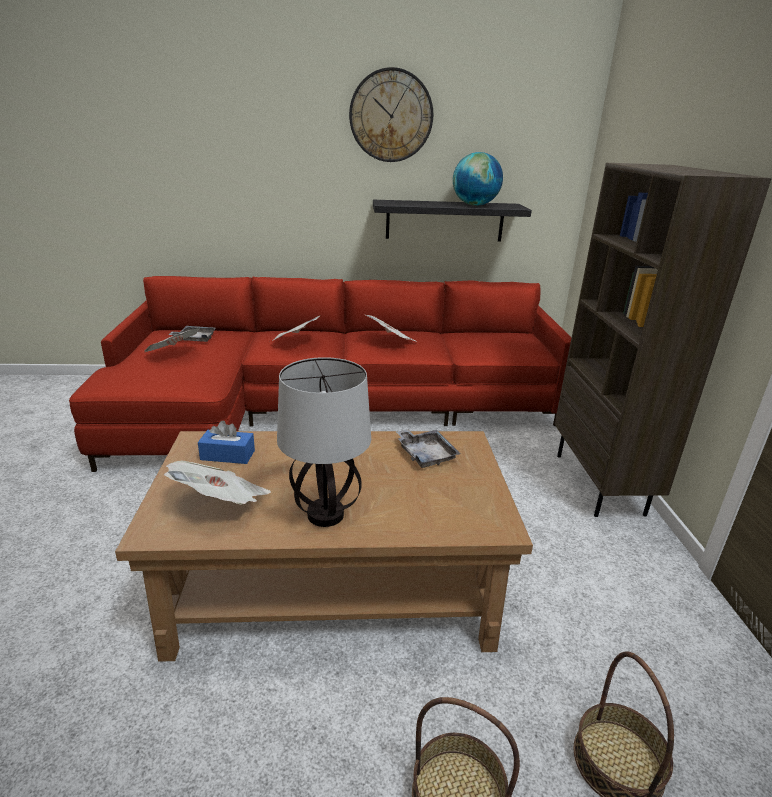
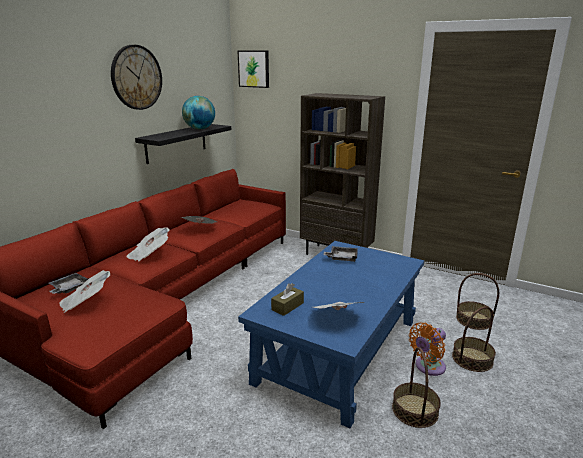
camera: 55 degrees left, 5 degrees down
(227, 455) = (287, 306): blue tissue box -> brown tissue box
(235, 735) = (415, 410): none -> basket
(327, 515) = (370, 293): table lamp -> none
(335, 583) = (339, 349): brown coffee table -> blue coffee table
(371, 719) = (428, 367): none -> orange fan
(619, 117) = (254, 69): none -> picture

